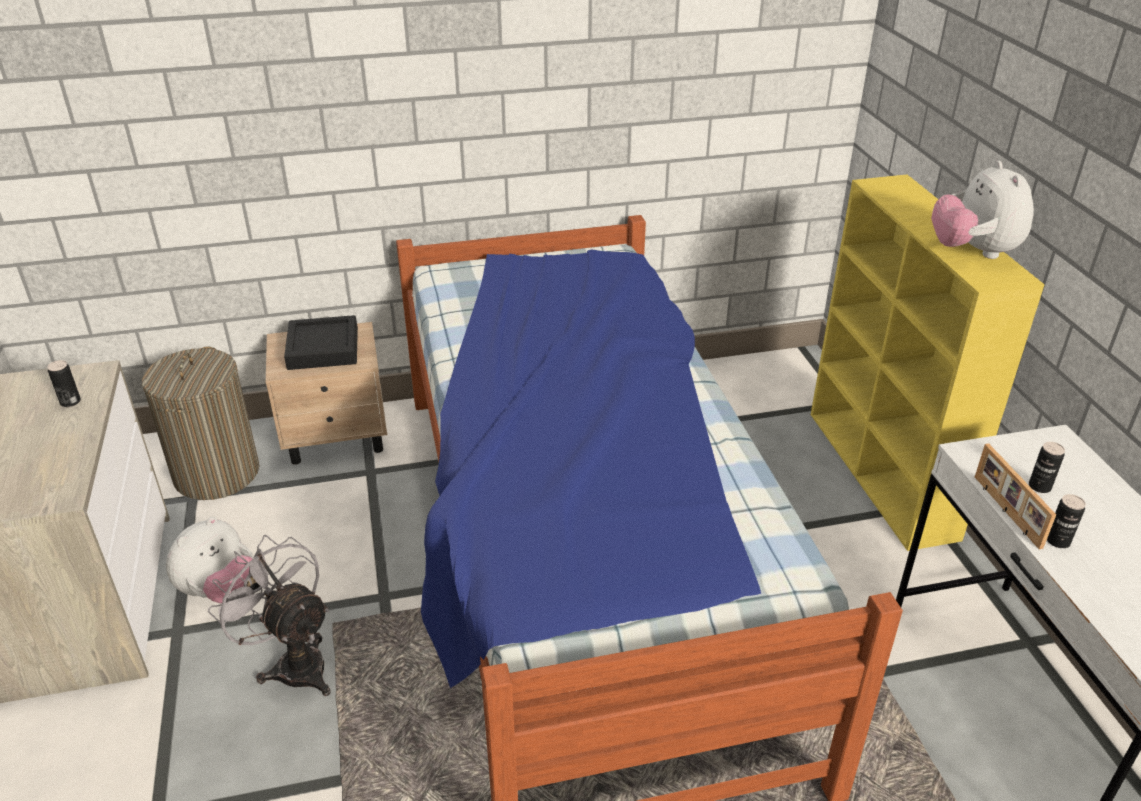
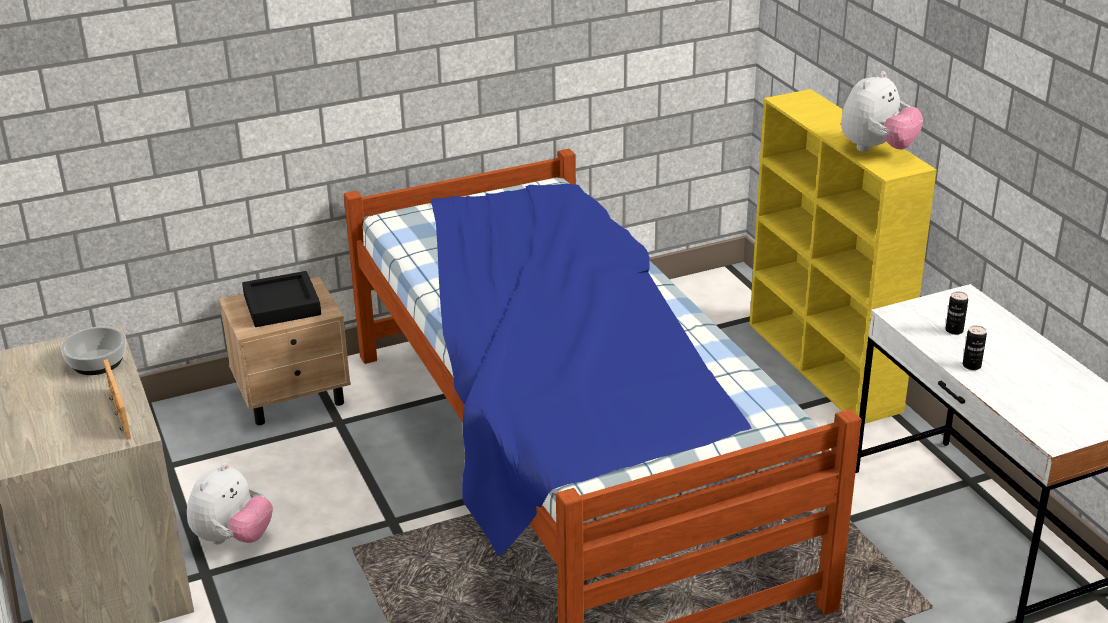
camera: 10 degrees left, 5 degrees down
(70, 402) = (97, 362): can -> bowl
(216, 473) = (183, 442): laundry basket -> none
(293, 663) = (327, 583): grey fan -> none
(973, 252) = (876, 149): plush toy -> plush toy turned 120 degrees counterclockwise
(1005, 511) = (930, 350): picture frame -> picture frame (118, 414)

